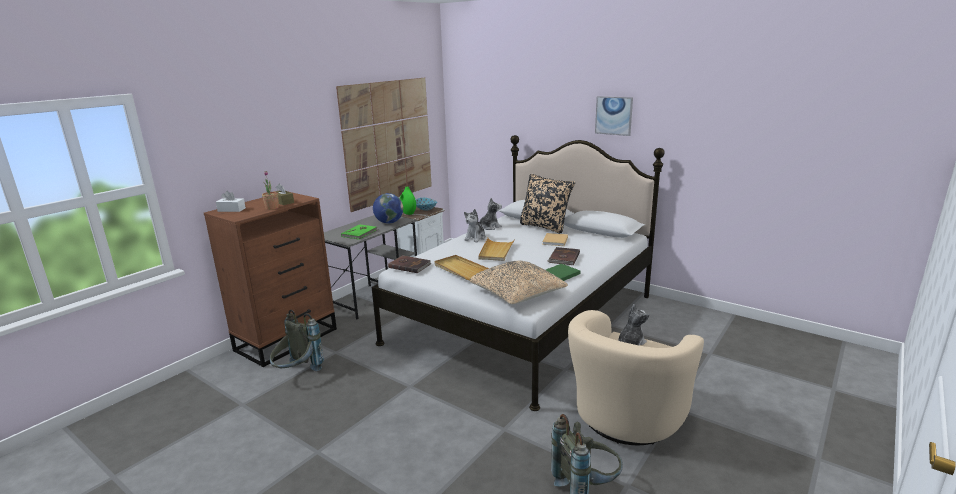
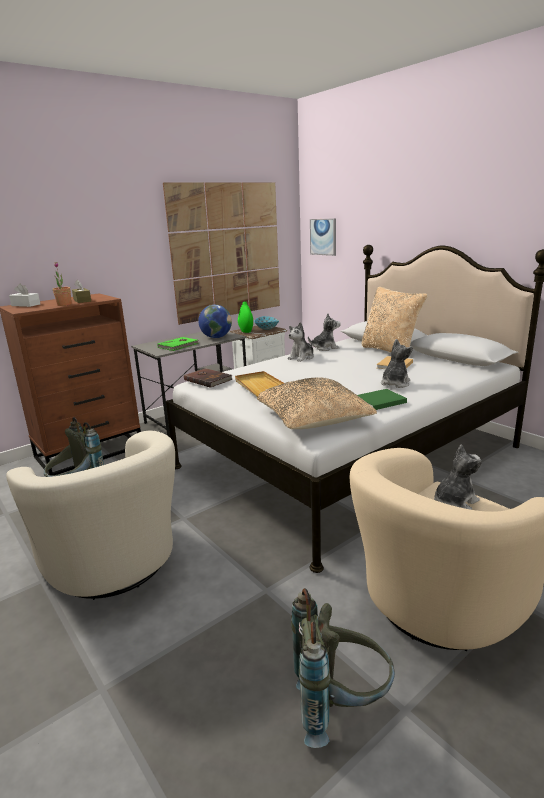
camera: 15 degrees right, 0 degrees up
(371, 429) = (113, 563): none -> beige armchair
(496, 251) = (316, 371): beige tray -> none
(545, 228) = (389, 352): black pillow -> beige pillow
(563, 258) = (395, 383): brown book -> plush toy
(614, 115) = (486, 212): picture -> picture (323, 237)

